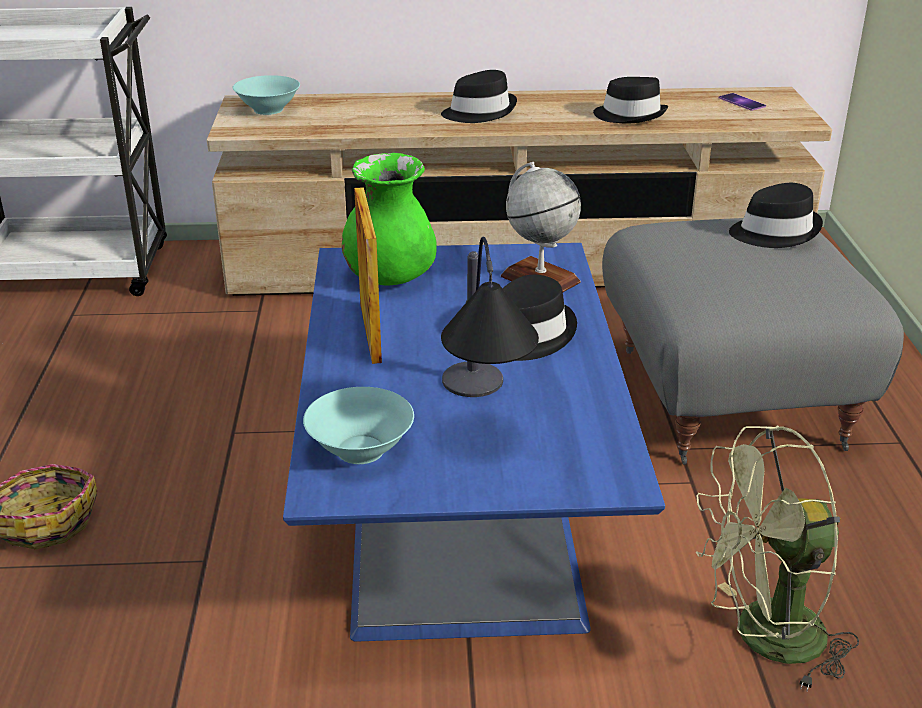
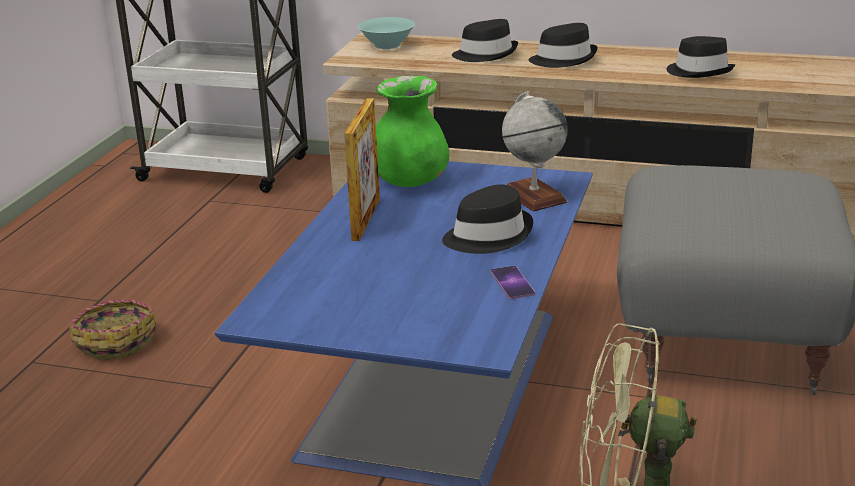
camera: 20 degrees right, 5 degrees down
(360, 450) = (300, 298): turquoise bowl -> none
(482, 415) = (411, 287): table lamp -> none
(742, 102) = (819, 68): phone -> phone (512, 283)
(774, 232) = (778, 181): black hat -> black hat (485, 54)

